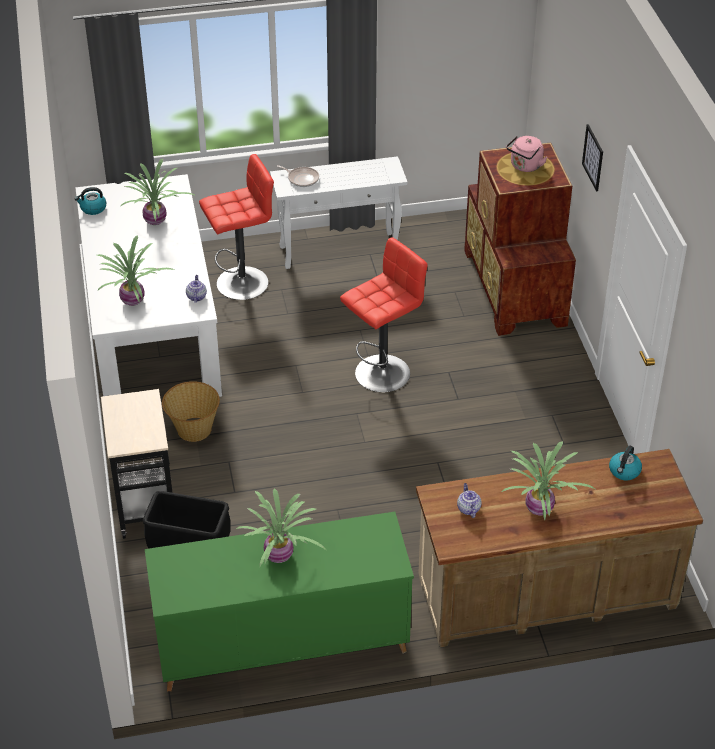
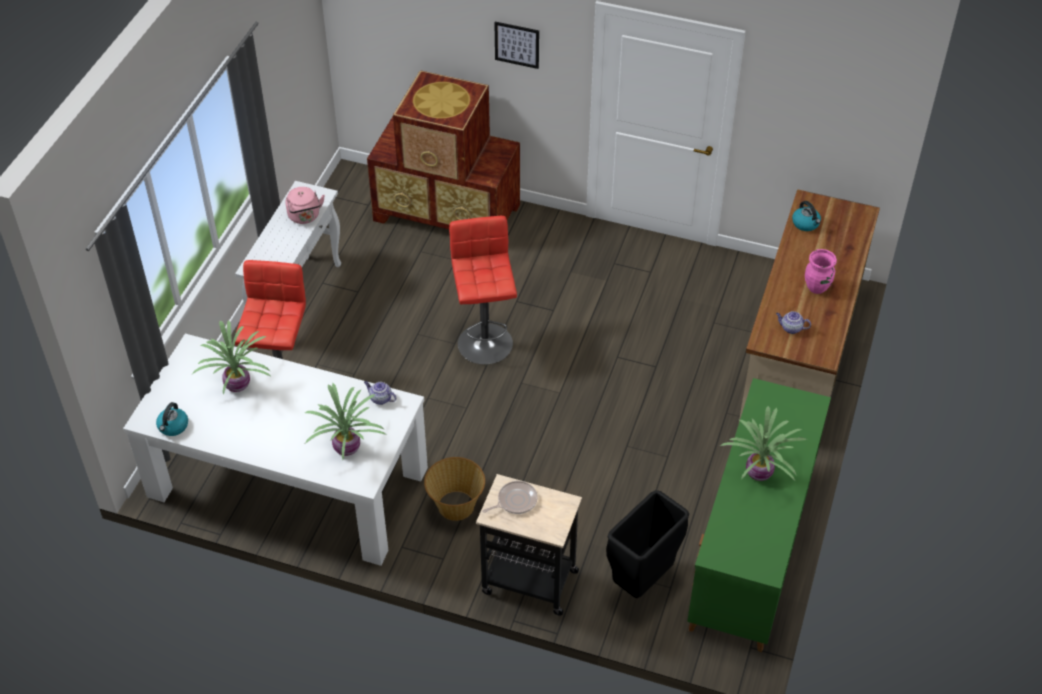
camera: 60 degrees left, 5 degrees up
(302, 179) = (268, 256): frying pan -> frying pan (515, 501)
(525, 166) = (439, 99): pink kettle -> pink kettle (305, 217)
(540, 509) = (817, 287): potted plant -> pink vase

